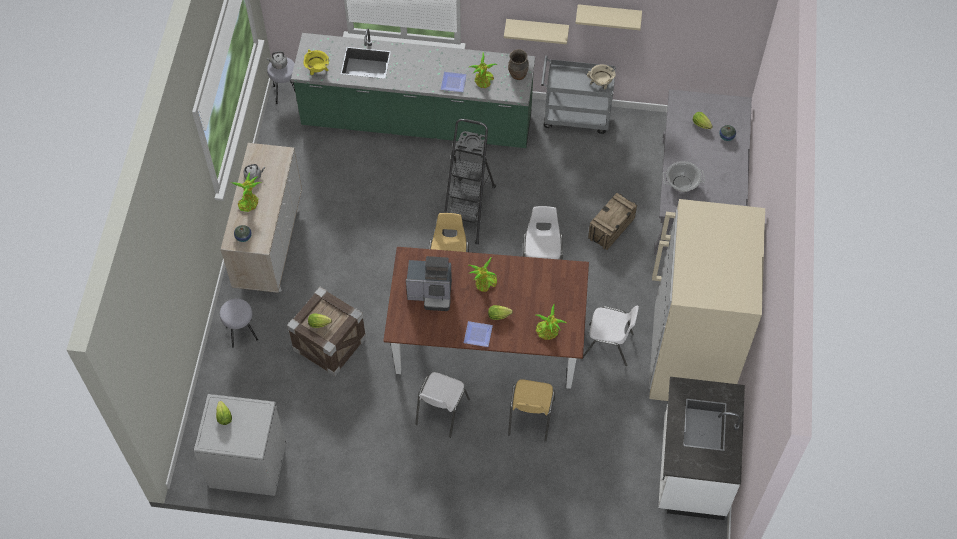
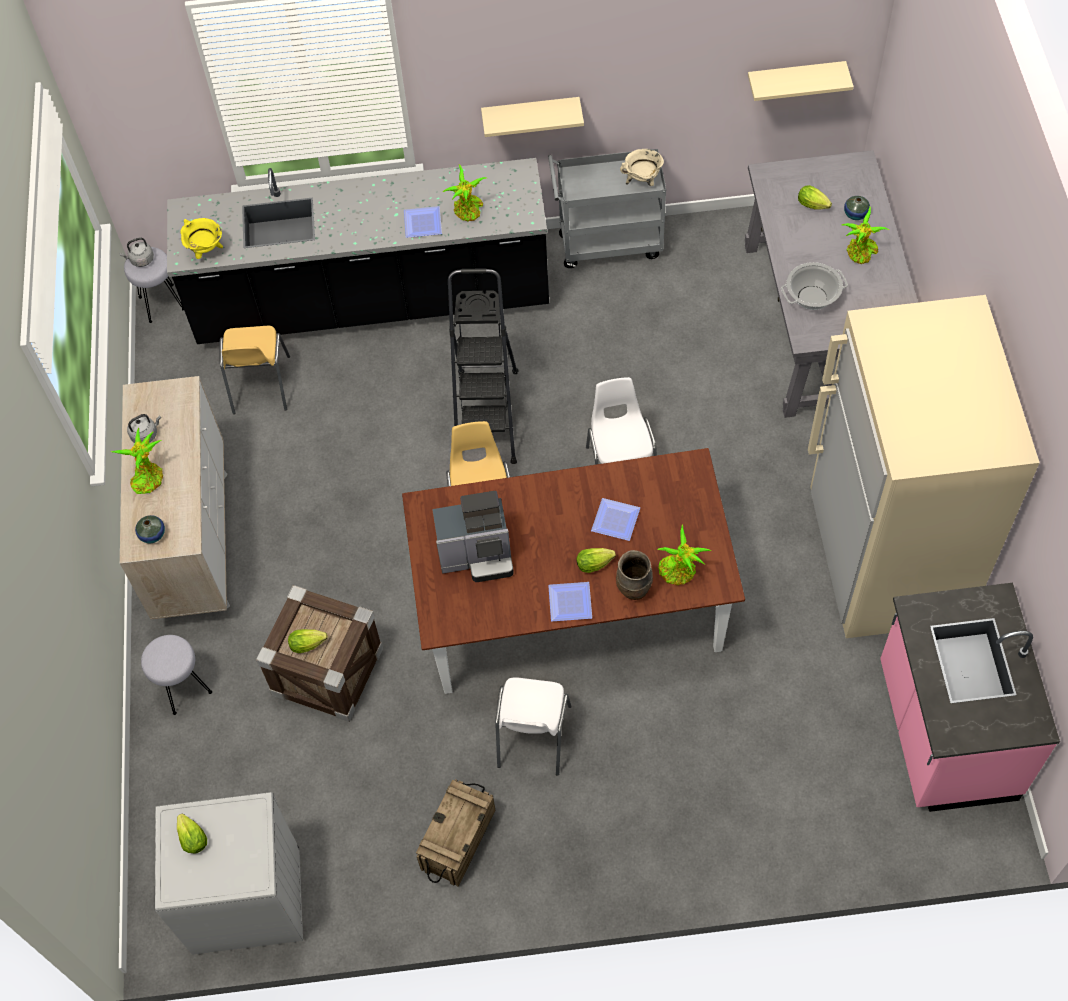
camera: 10 degrees left, 0 degrees up
(417, 123) = (373, 303): green counter -> black counter
(484, 284) = (557, 520): potted plant -> potted plant (860, 254)
(518, 75) = (518, 191): brown vase -> brown vase (634, 590)
(520, 292) = (617, 520): none -> plate
(530, 418) = (673, 712): yellow chair -> yellow chair (260, 386)
(608, 15) = (639, 67): beige shelf -> beige shelf (795, 80)
(608, 346) = (759, 572): white chair -> none
(611, 229) = (710, 394): crate -> crate (459, 841)
(691, 469) = (943, 732): white counter -> pink counter

